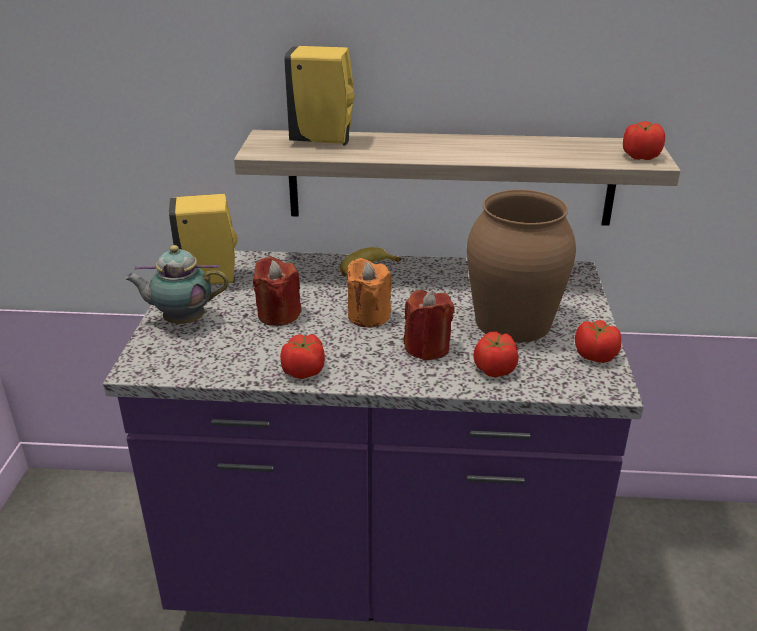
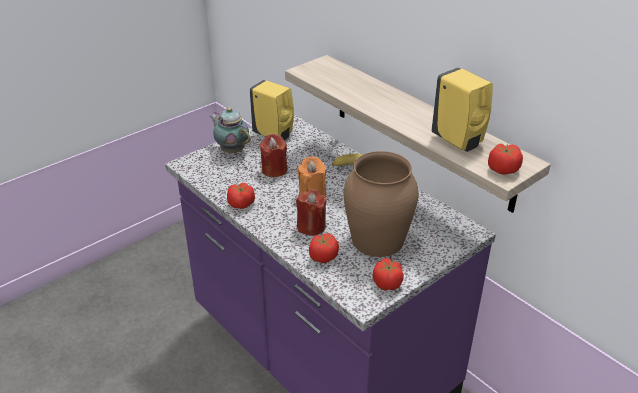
camera: 45 degrees right, 5 degrees up
(324, 141) = (345, 77): yellow soap dispenser -> yellow soap dispenser (458, 141)

